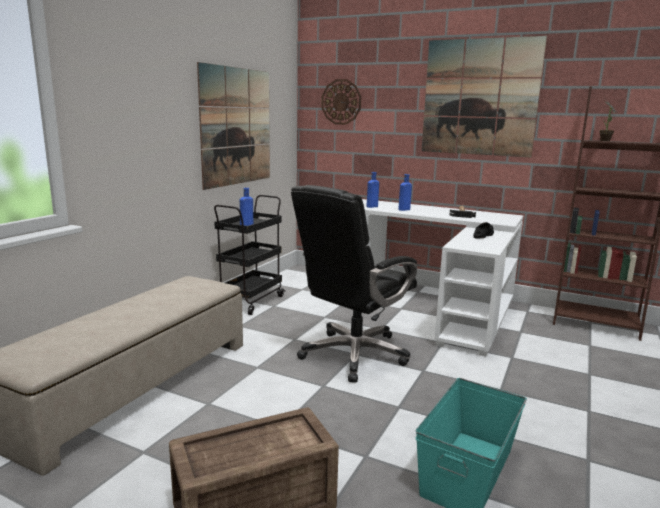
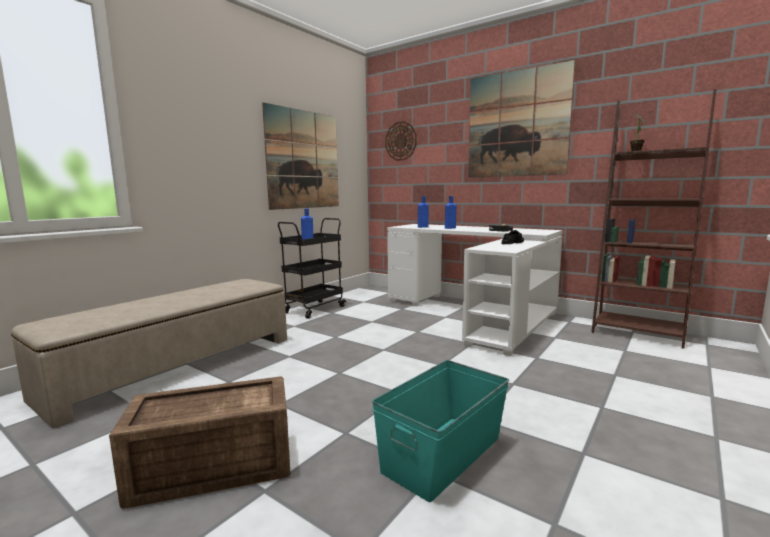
camera: 10 degrees right, 5 degrees down
(354, 354) = (382, 350): black office chair -> none

